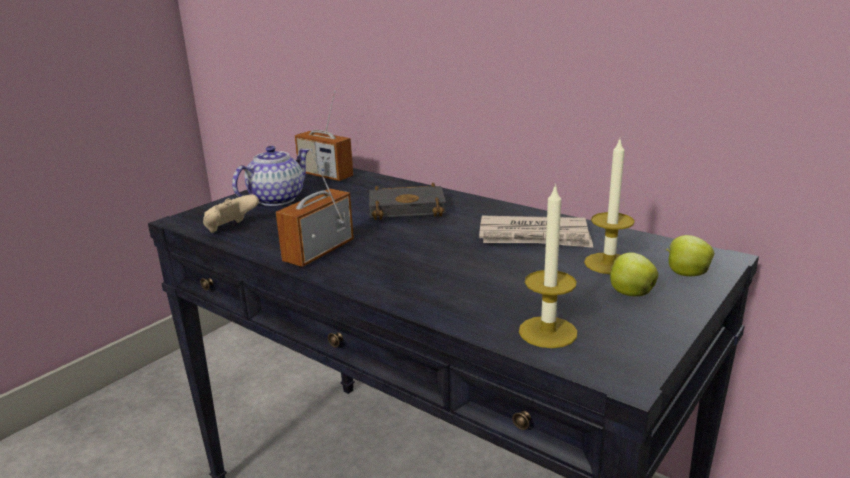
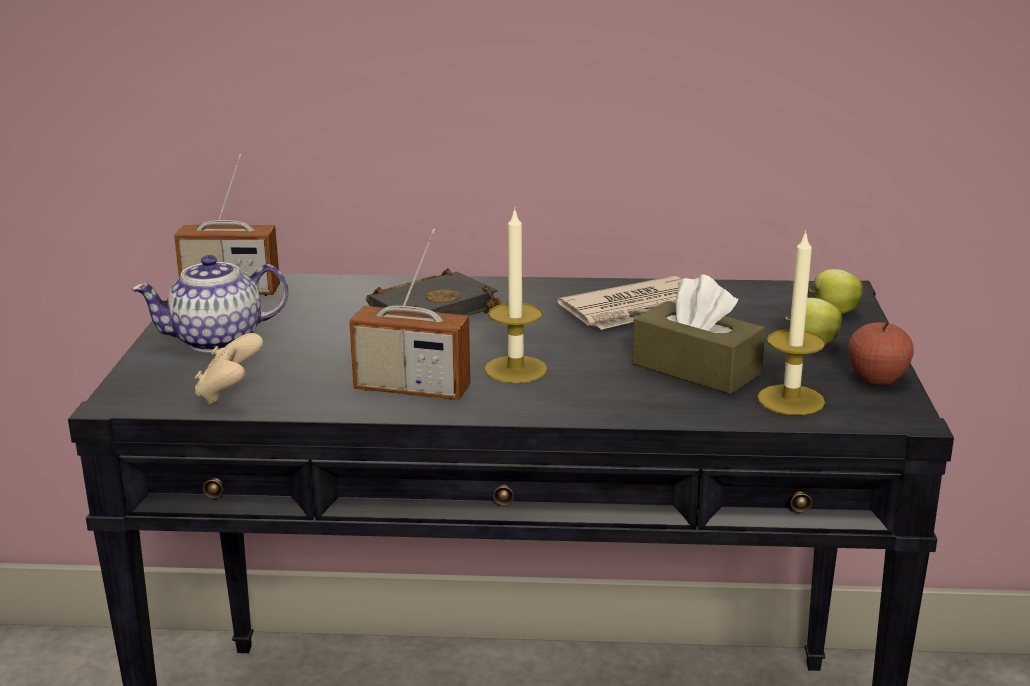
camera: 35 degrees left, 0 degrees up
(275, 199) = (218, 340): teapot -> teapot turned 120 degrees counterclockwise
(319, 251) = (412, 389): radio -> radio turned 75 degrees counterclockwise
(512, 287) = (696, 369): none -> brown tissue box
(608, 263) = (751, 321): candle -> candle (515, 369)
(647, 337) = (877, 379): none -> apple

